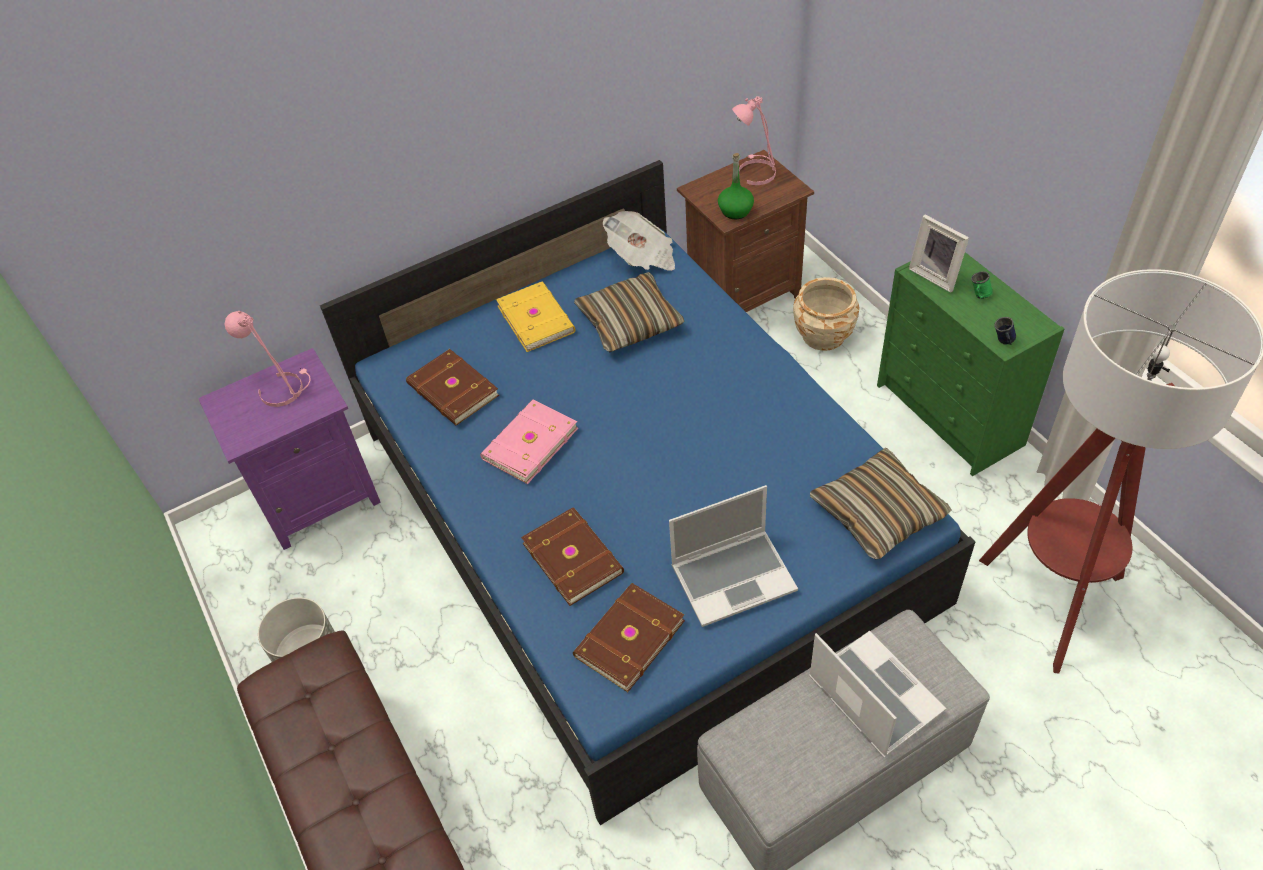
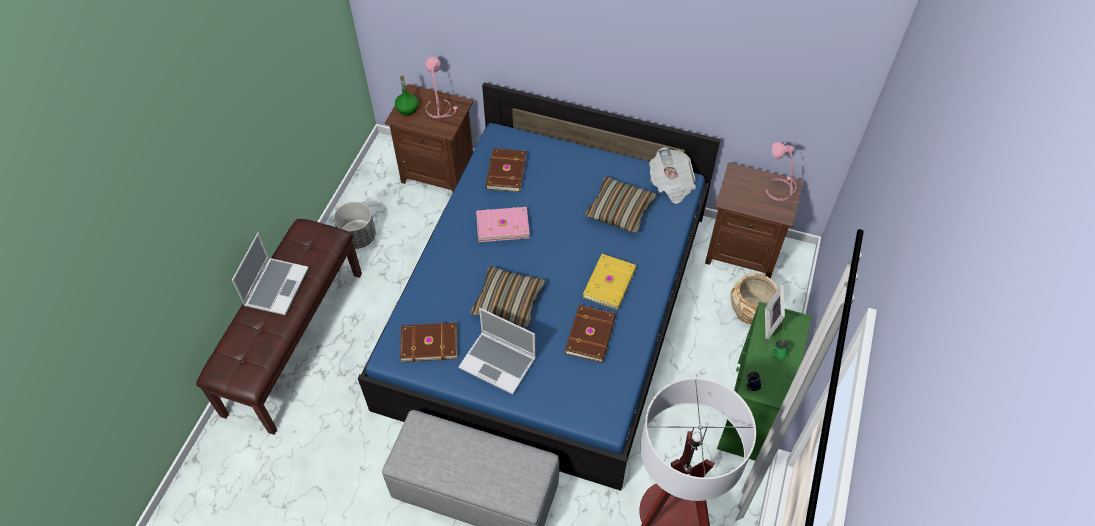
camera: 45 degrees right, 5 degrees up
(318, 497) = (439, 172): purple nightstand -> brown nightstand
(537, 318) = (584, 170): yellow book -> yellow book (610, 283)
(574, 556) = (455, 290): brown book -> brown book (591, 335)
(735, 211) = (737, 200): green bottle -> green bottle (407, 109)
(872, 694) = (490, 467): laptop -> laptop (276, 286)
(878, 512) = (593, 401): pillow -> pillow (508, 302)

